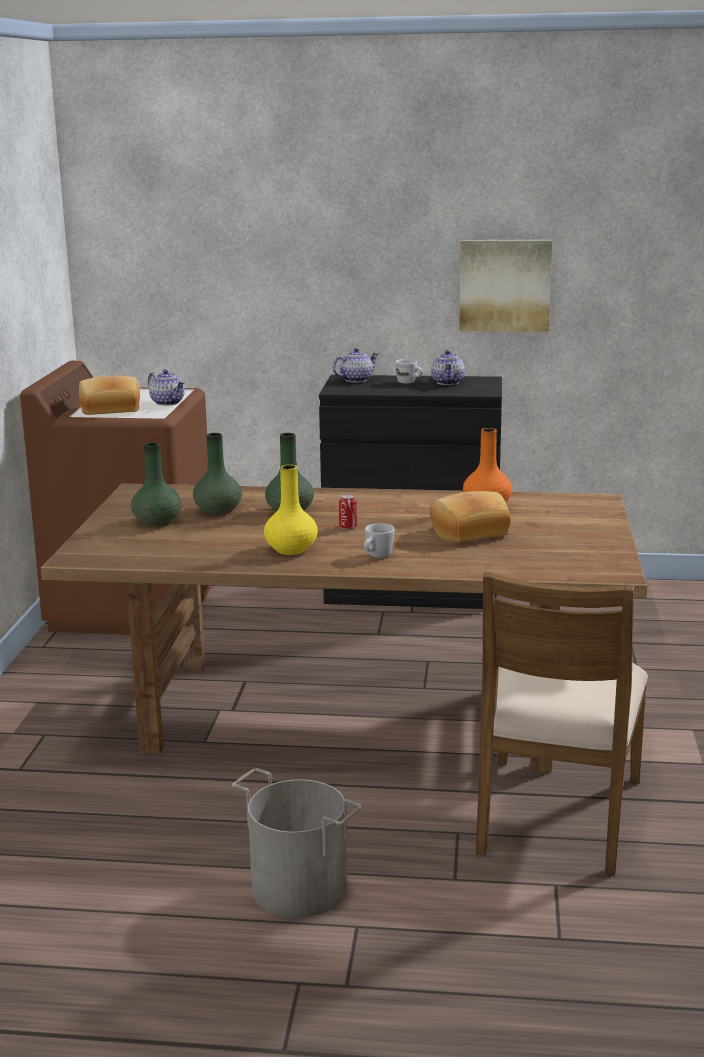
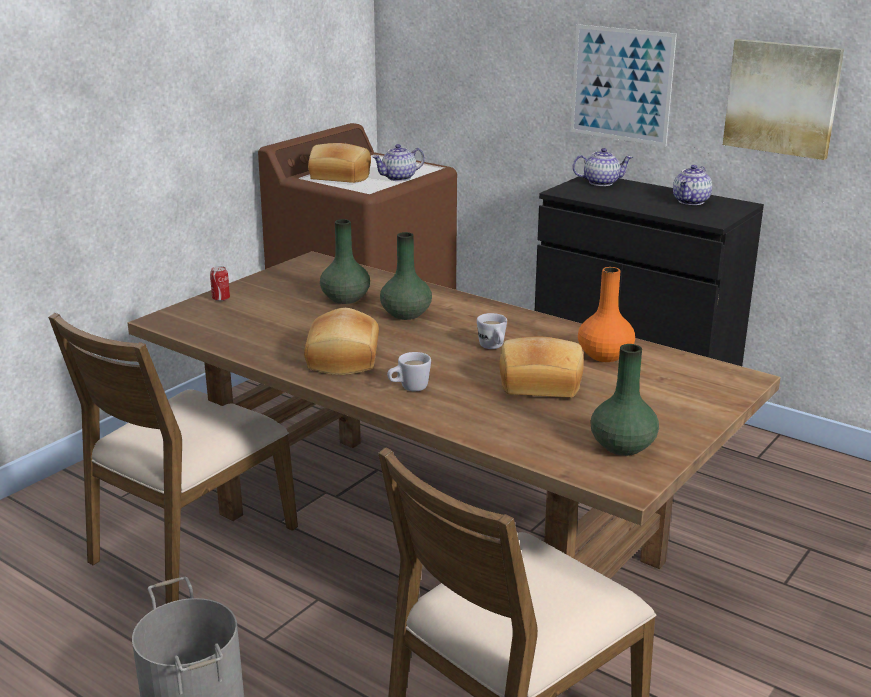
camera: 30 degrees right, 5 degrees up
(141, 781) = (191, 543): none -> brown chair
(156, 522) = (278, 298): green vase -> green vase (621, 446)
(168, 403) = (398, 178): teapot -> teapot turned 75 degrees clockwise
(292, 550) = (345, 359): yellow vase -> bread
(348, 527) = (431, 346): can -> can (221, 298)
(354, 290) = (621, 84): none -> picture
(409, 383) = (650, 195): white mug -> white mug (493, 348)

